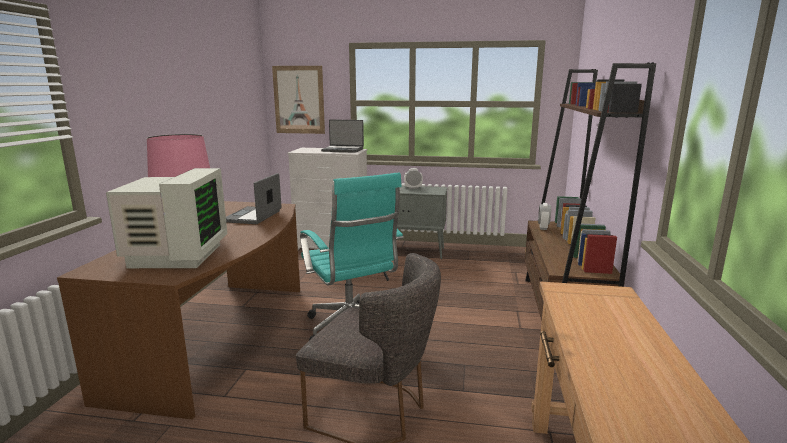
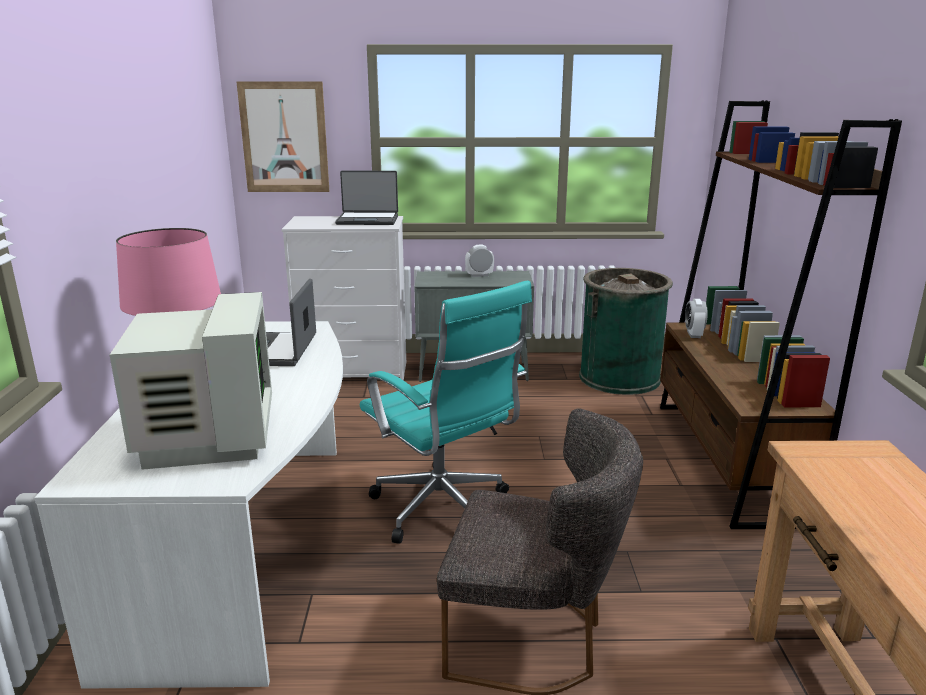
camera: 10 degrees left, 5 degrees up
(222, 337) = (249, 544): brown desk -> white desk
(504, 261) = (619, 378): none -> green trash can

